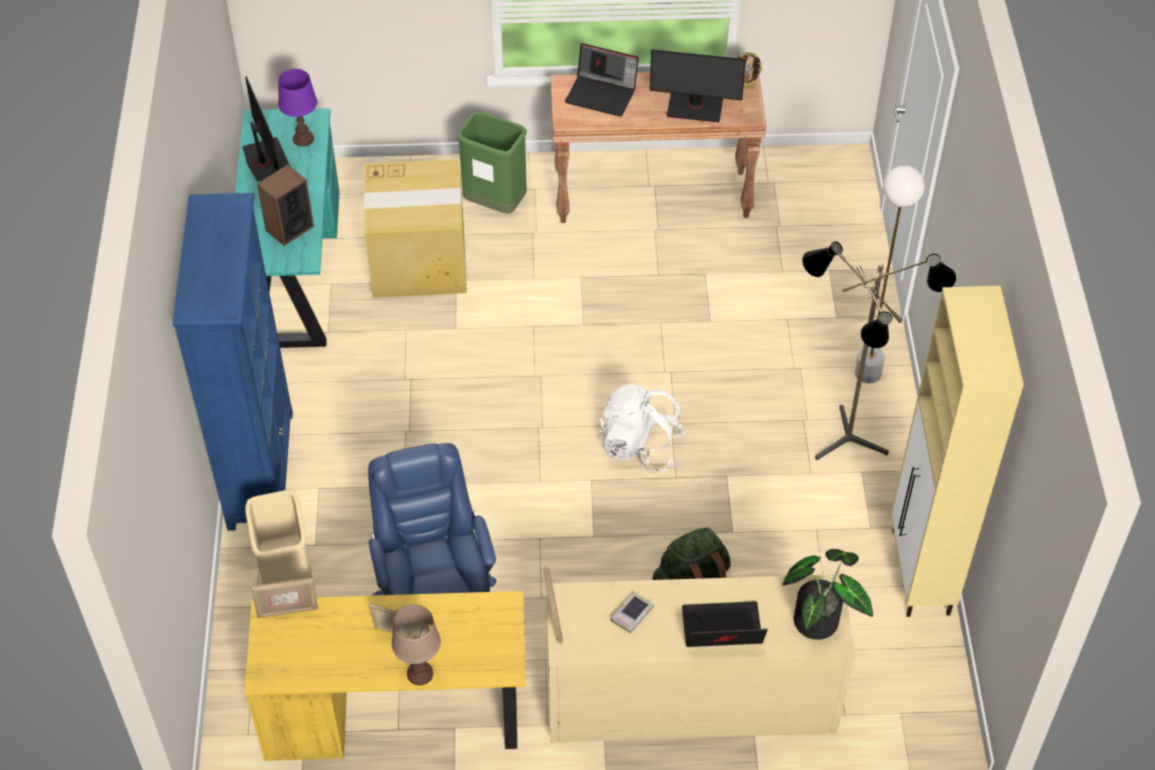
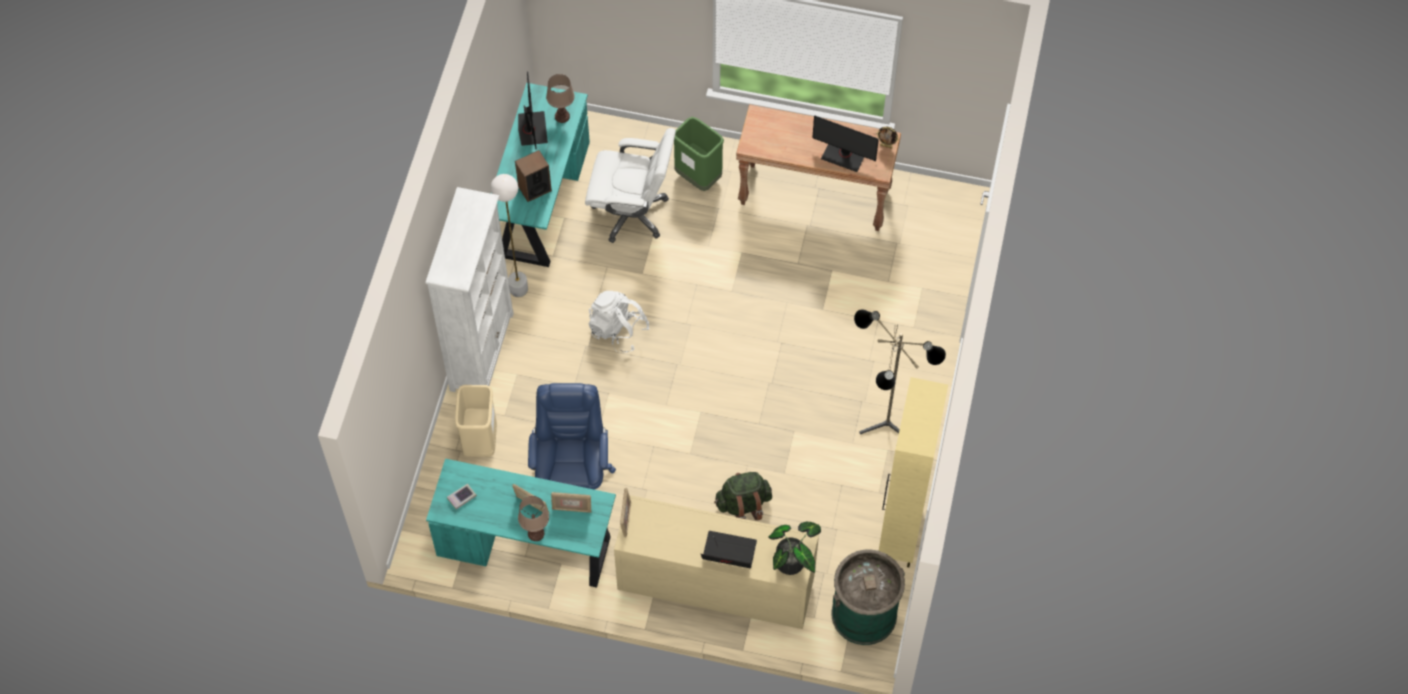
camera: 15 degrees right, 10 degrees up
(261, 469) = (482, 351): blue bookcase -> white bookcase
(287, 610) = (465, 471): picture frame -> picture frame (572, 509)
(303, 139) = (562, 116): purple table lamp -> brown table lamp
(397, 714) = (527, 546): yellow desk -> turquoise desk
(420, 260) = (632, 213): cardboard box -> white office chair
(602, 94) = (781, 129): laptop -> none
(632, 615) = (676, 529): book -> book (462, 497)
(640, 447) = (742, 395): white backpack -> white backpack (618, 330)
(867, 373) = (920, 376): white floor lamp -> white floor lamp (518, 289)
(913, 693) = (864, 614): none -> green trash can

